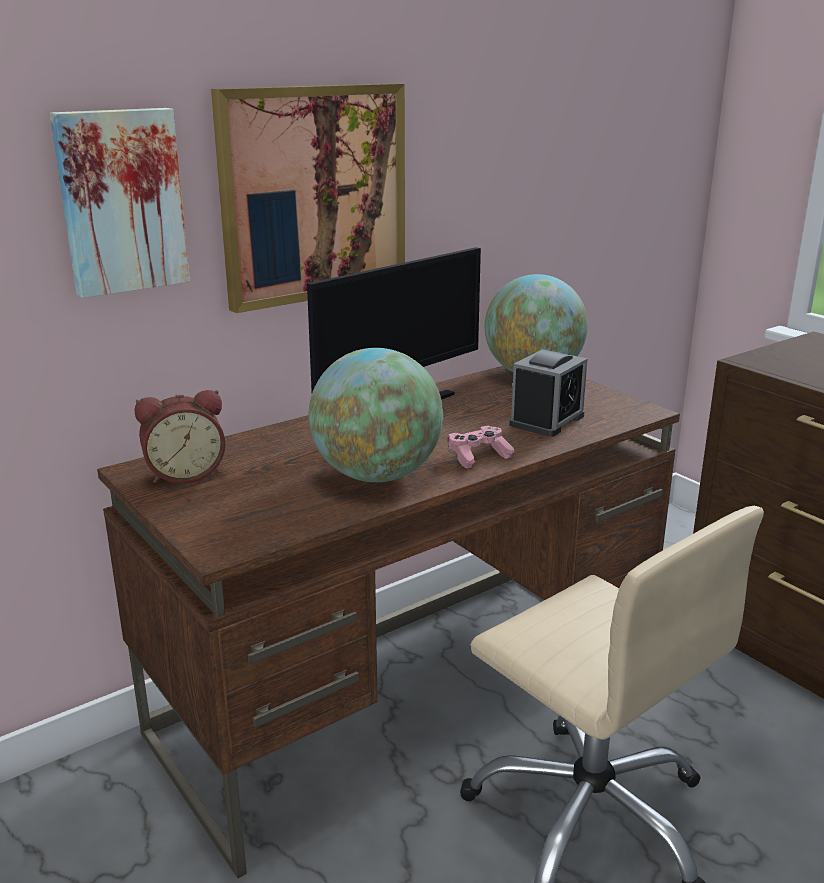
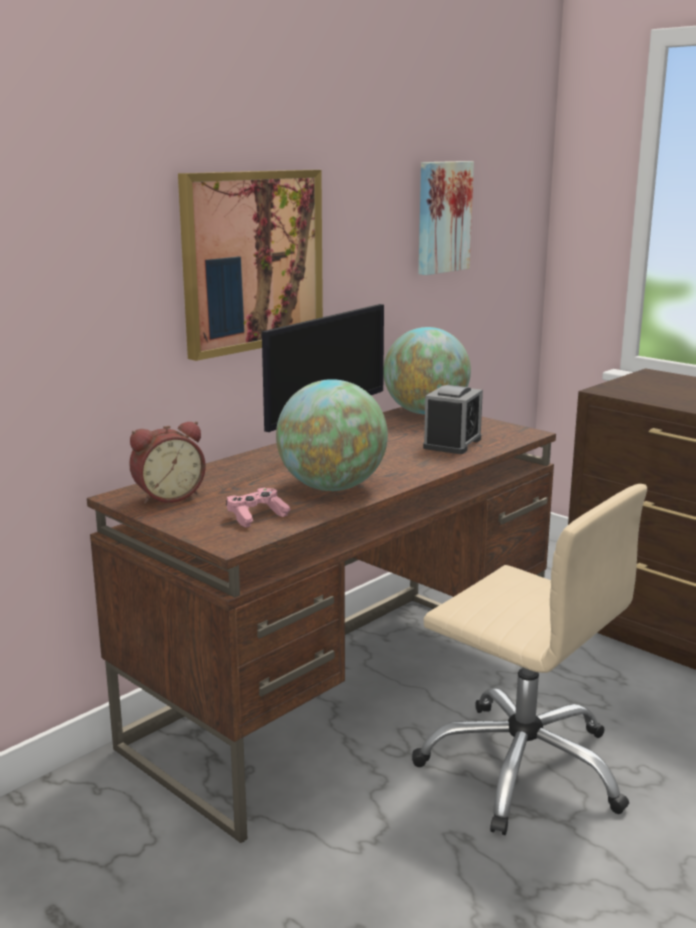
camera: 10 degrees left, 5 degrees down
(121, 201) = (109, 265): picture -> picture (442, 217)
(479, 456) = (409, 470): pink game controller -> pink game controller (257, 517)

